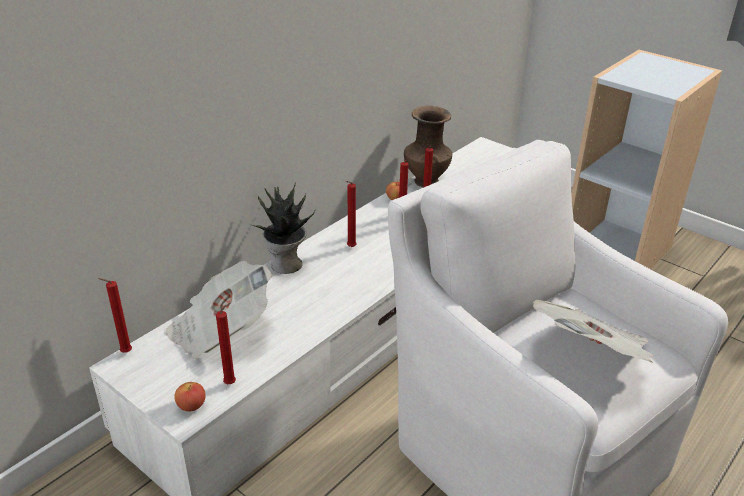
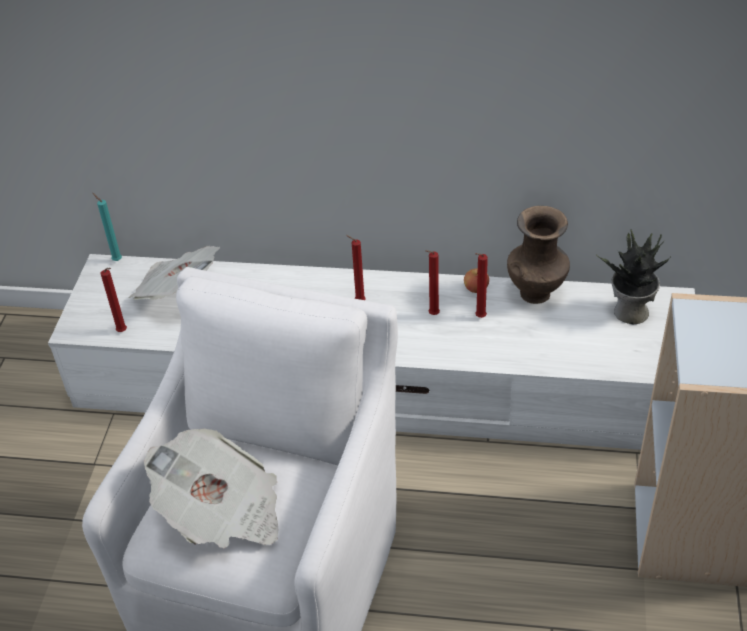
camera: 60 degrees right, 10 degrees up
(124, 352) = (116, 260): red candle -> turquoise candle
(191, 406) = (85, 326): apple -> none
(286, 265) = (294, 278): potted plant -> potted plant (630, 312)

